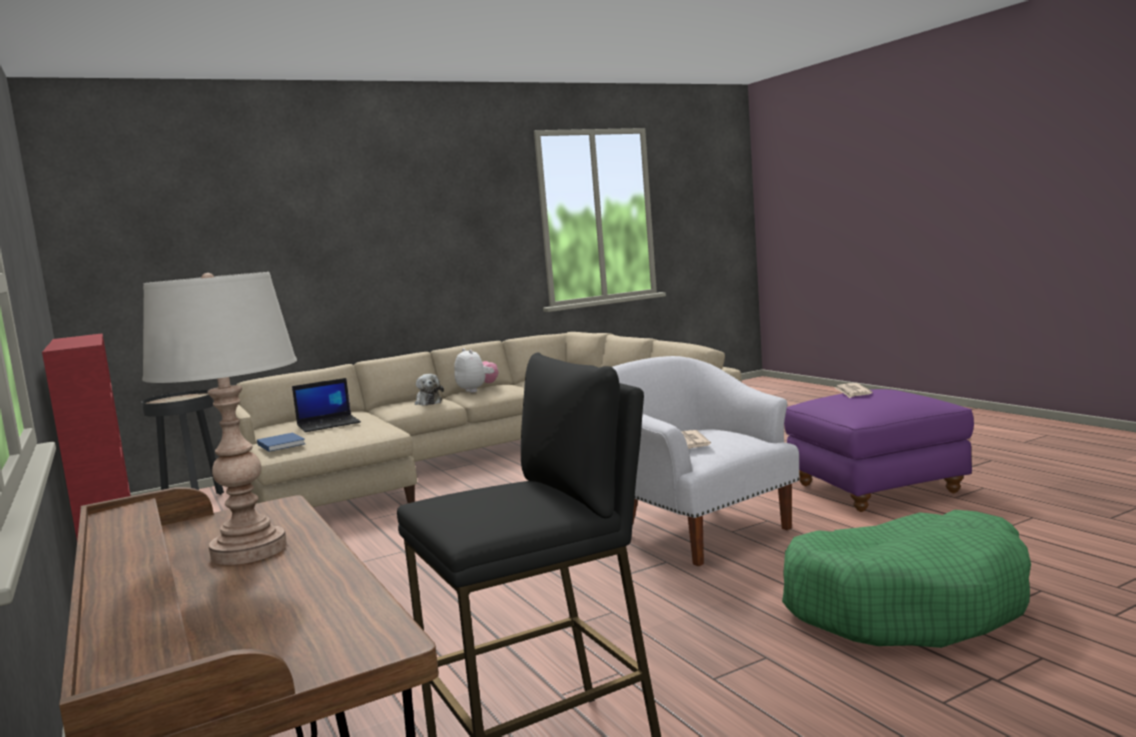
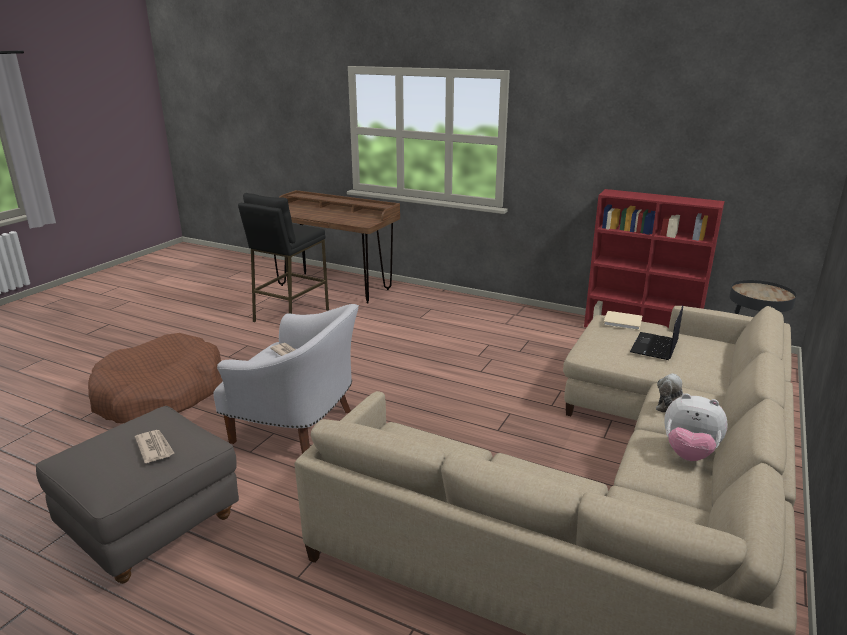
camera: 145 degrees right, 15 degrees up
(249, 551) = (341, 216): grey table lamp -> none
(280, 444) = (624, 322): blue book -> beige book
(876, 489) = (151, 525): purple ottoman -> grey ottoman
(906, 605) = (160, 394): green dog bed -> brown dog bed

